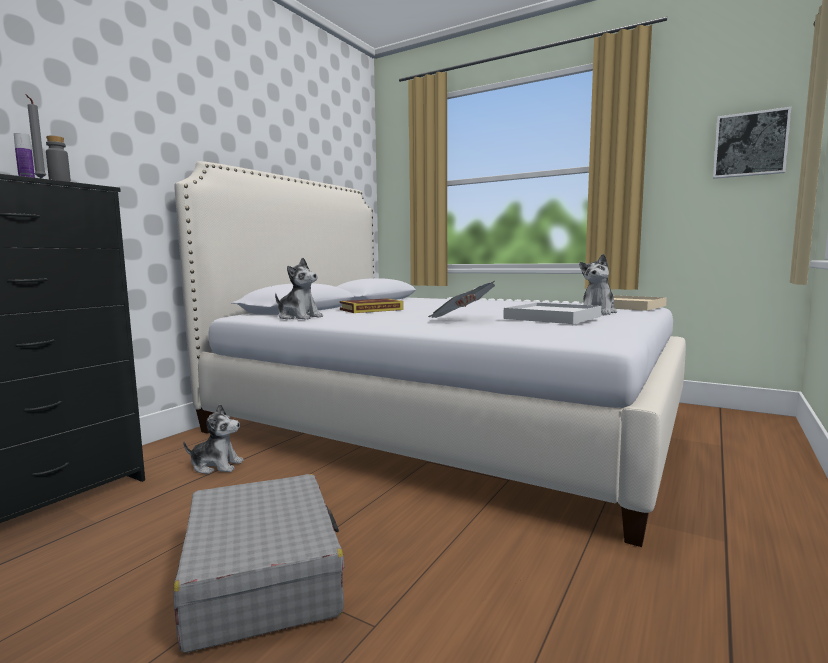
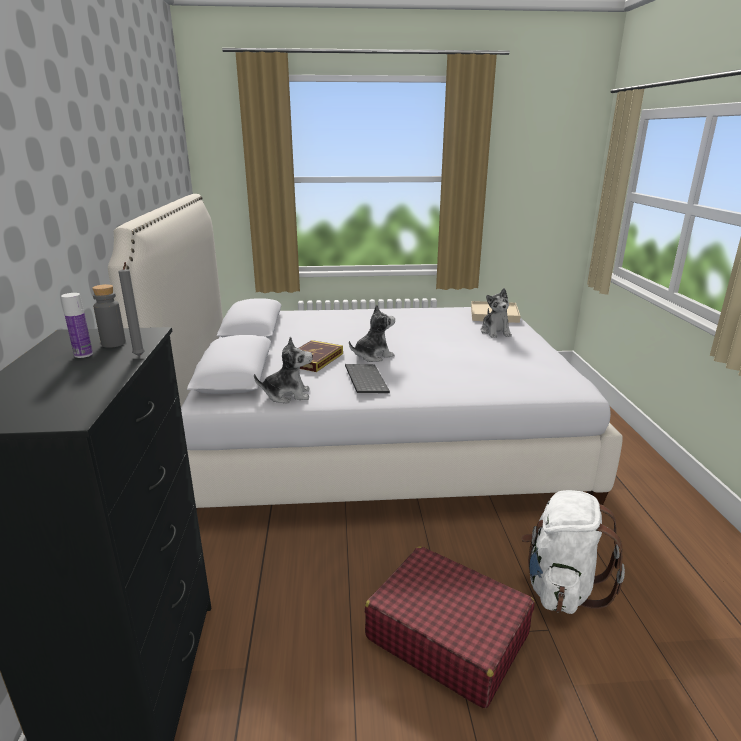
camera: 35 degrees left, 15 degrees up
(216, 466) = (253, 563): plush toy -> plush toy (373, 356)
(263, 576) = (447, 635): grey suitcase -> red suitcase
(379, 317) = (364, 380): none -> keyboard
(459, 595) = (561, 586): none -> white backpack
(461, 320) = (439, 371): newspaper -> none
(552, 317) = (500, 357): white tray -> none
(750, 145) = (556, 171): picture -> none

